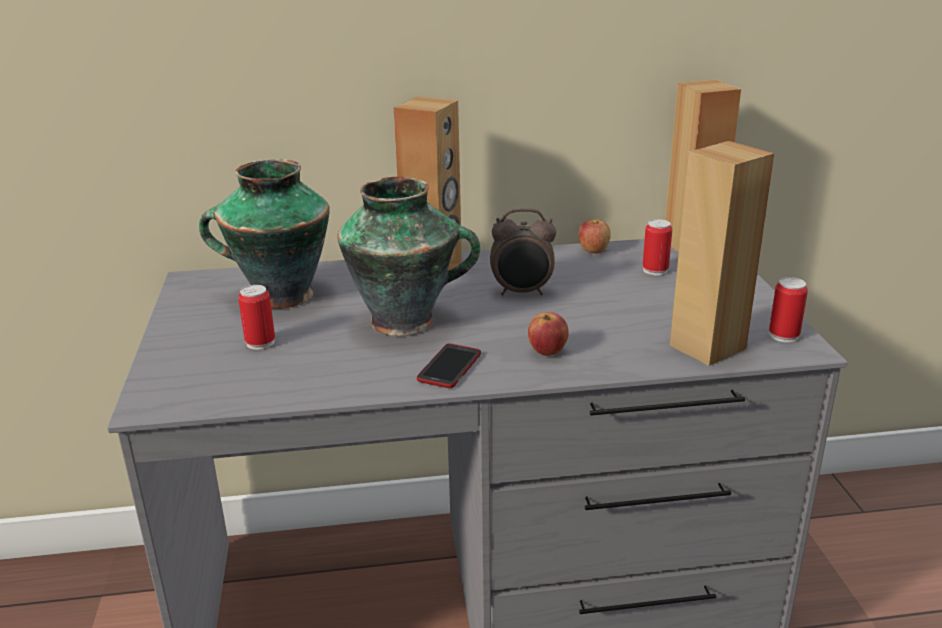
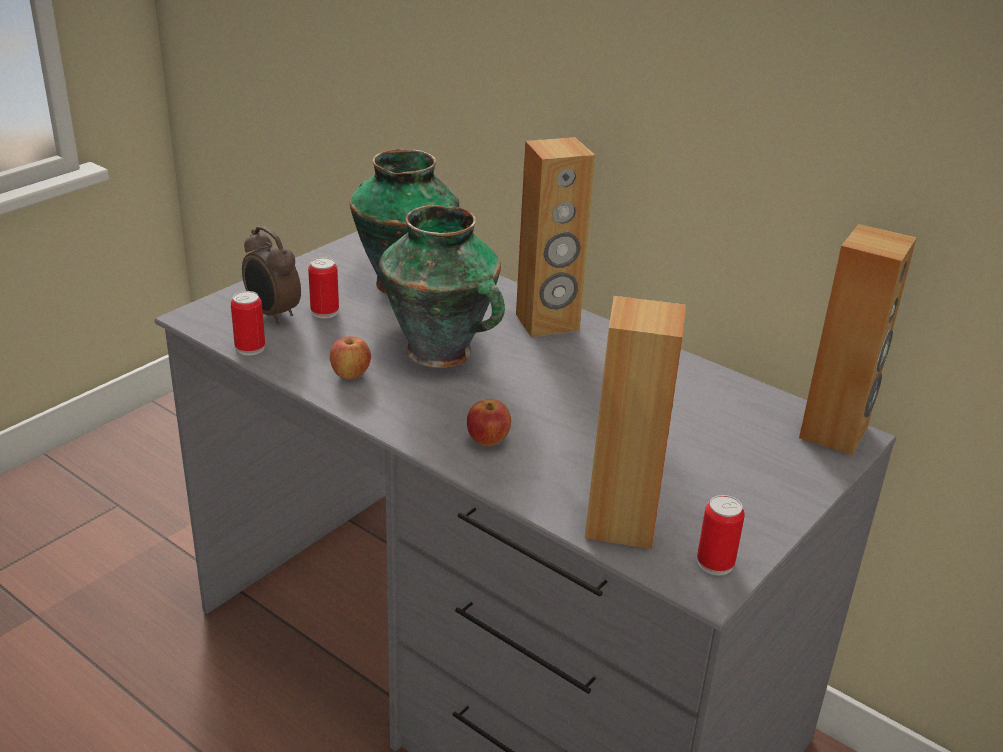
camera: 45 degrees right, 5 degrees up
(449, 367) = (397, 406): phone -> none
(522, 292) = (575, 382): alarm clock -> alarm clock (272, 314)
(593, 251) = (721, 382): apple -> apple (350, 374)
(655, 270) = (738, 432): can -> can (250, 348)

